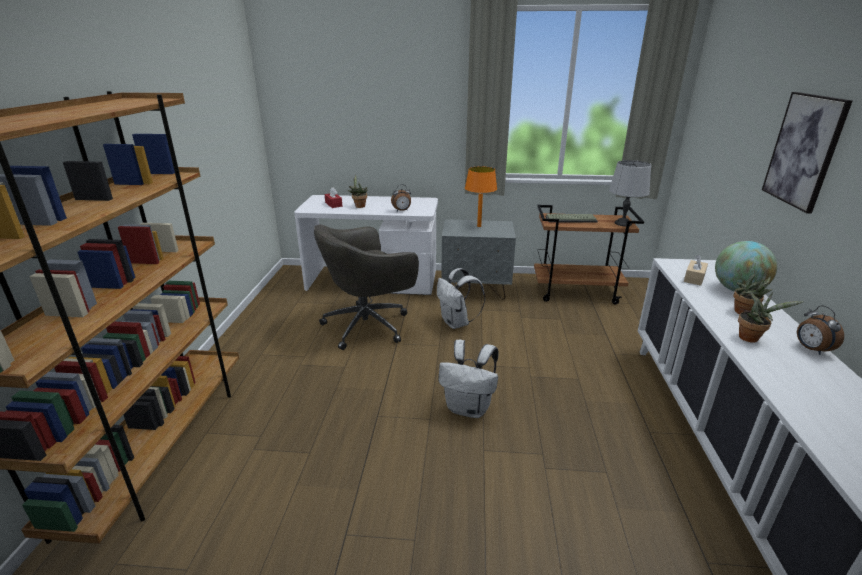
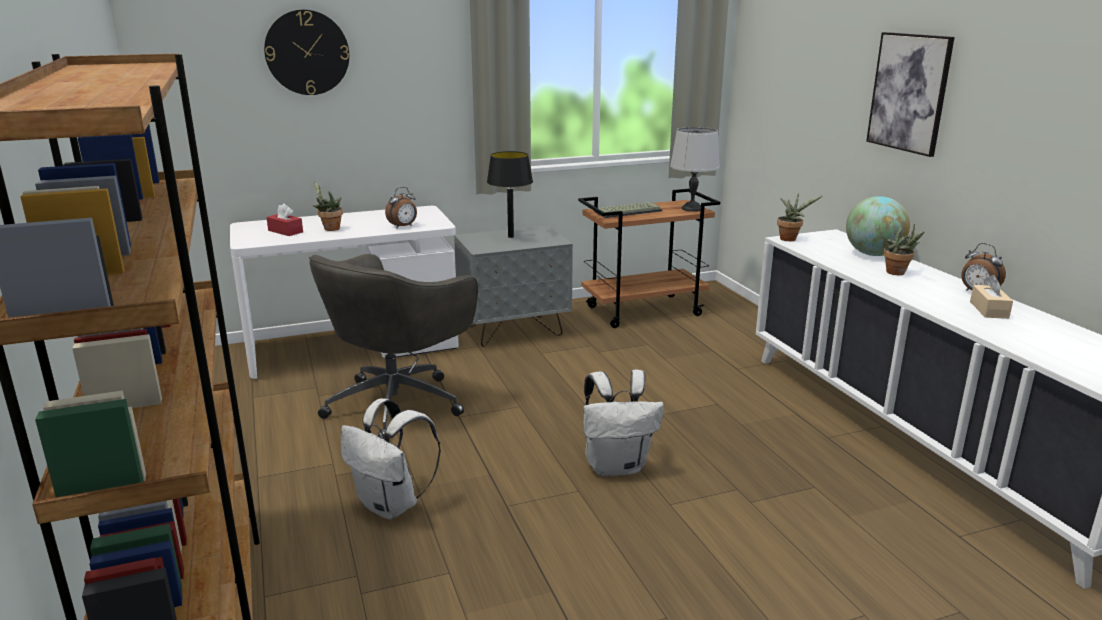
camera: 25 degrees left, 5 degrees down
(361, 90) = (307, 52): none -> wall clock
(457, 323) = (522, 375): white backpack -> white backpack (392, 505)
(479, 226) = (510, 237): orange table lamp -> black table lamp
(694, 278) = (823, 250): beige tissue box -> beige tissue box (989, 310)
(751, 338) = (923, 293): potted plant -> potted plant (790, 239)

